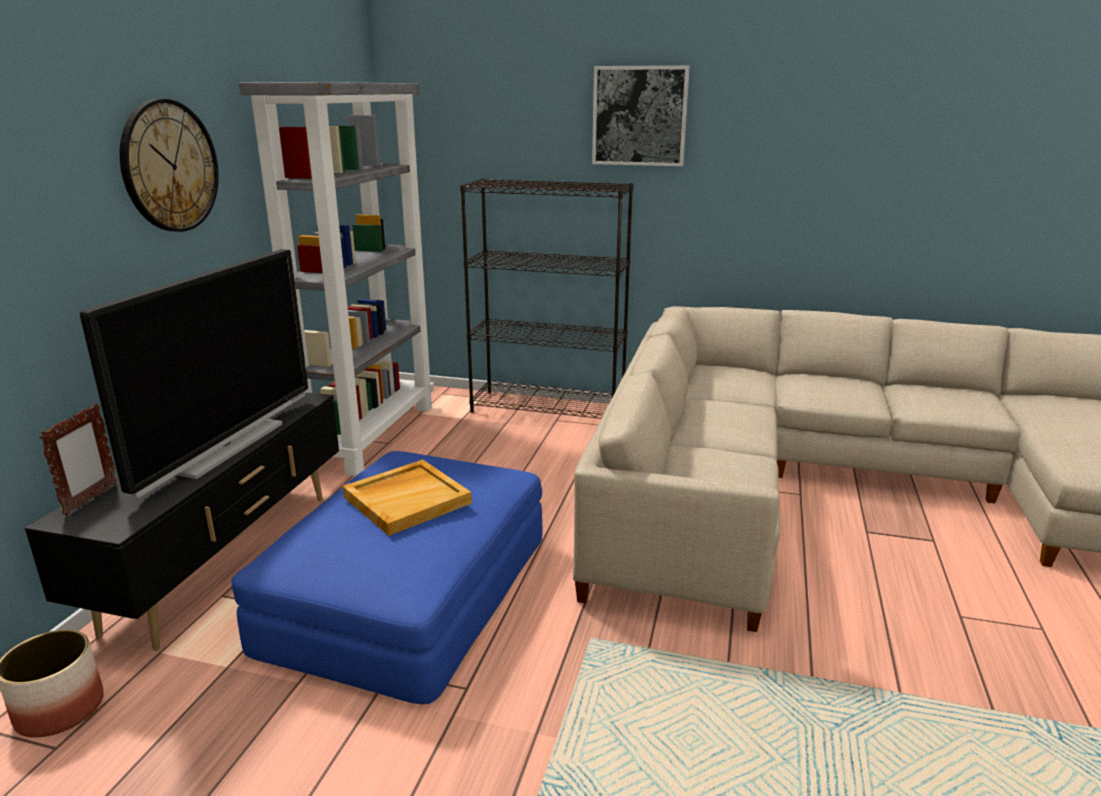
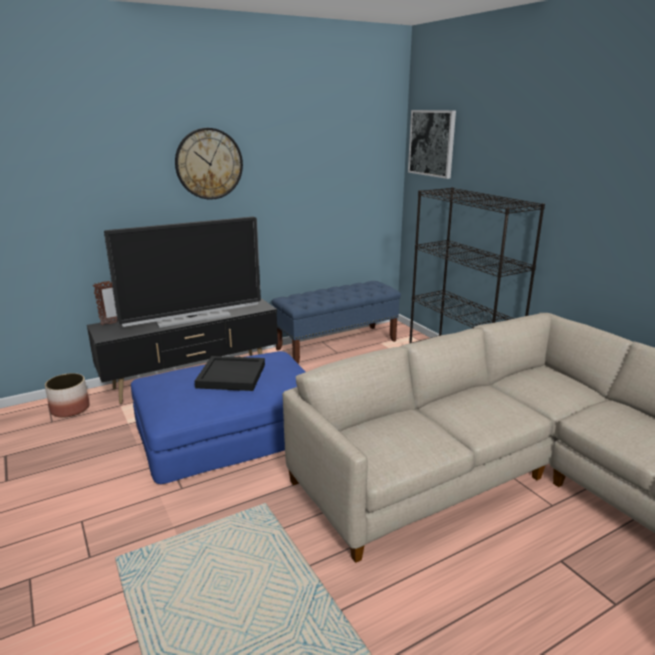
camera: 45 degrees right, 0 degrees up
(372, 434) = (337, 345): grey bookcase -> blue bench
(407, 499) = (232, 375): beige tray -> black tray
(639, 116) = (557, 148): picture -> picture (432, 143)

